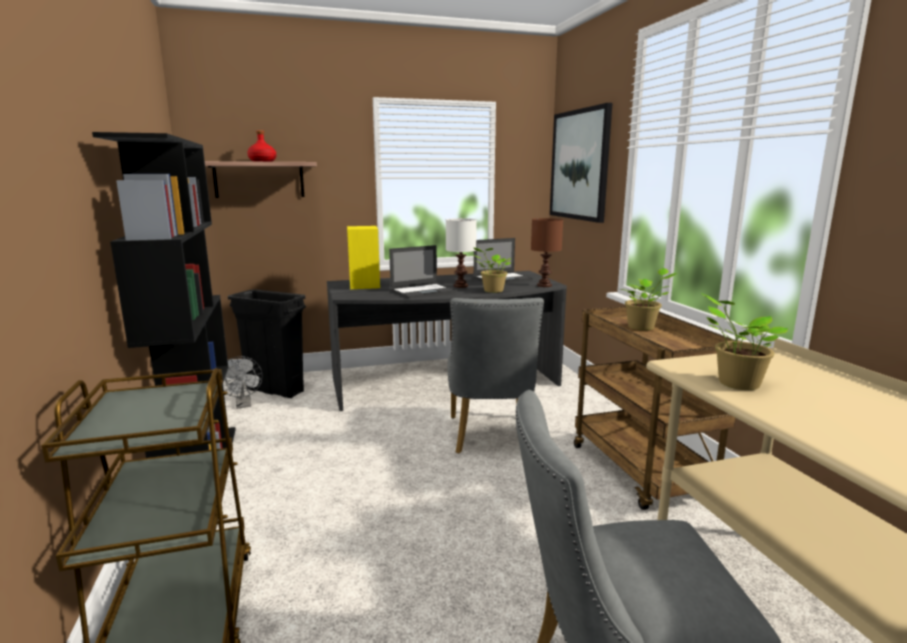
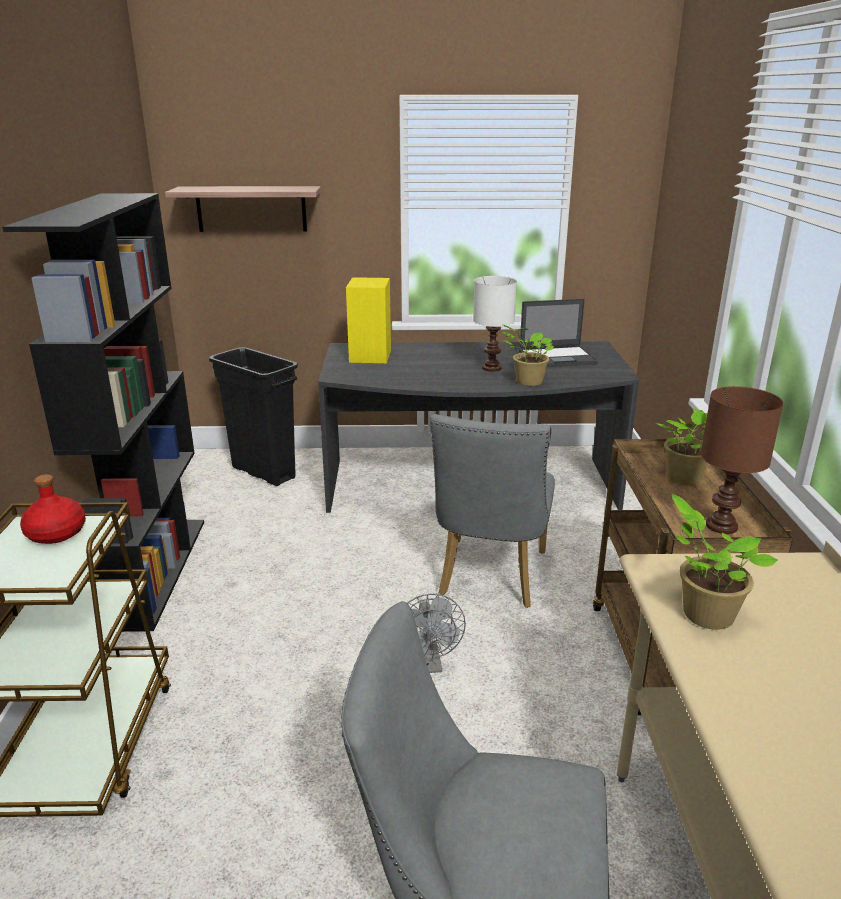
camera: 15 degrees right, 10 degrees up
(244, 405) = (223, 489): grey fan -> grey fan (429, 665)
(262, 161) = (251, 188): red bottle -> red bottle (55, 533)
(423, 291) = (436, 375): laptop -> none
(543, 285) = (606, 377): brown table lamp -> brown table lamp (720, 526)
(579, 165) = (687, 199): picture -> none

